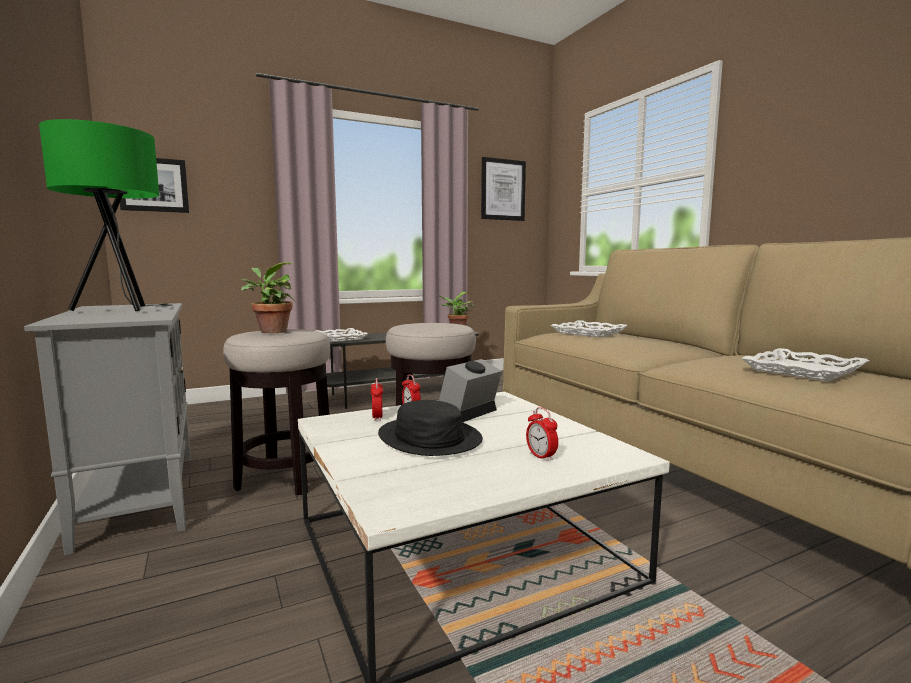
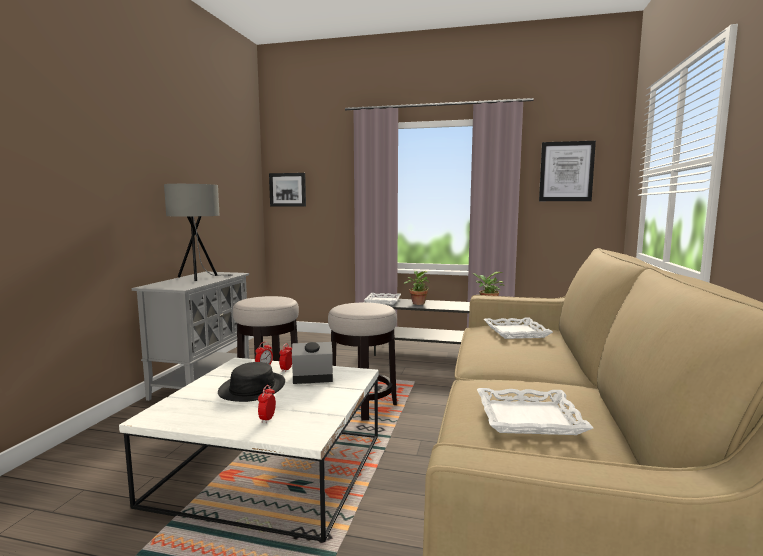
camera: 40 degrees right, 0 degrees up
(122, 310) = (199, 278): green table lamp -> grey table lamp
(271, 331) = (262, 299): potted plant -> potted plant (417, 303)

